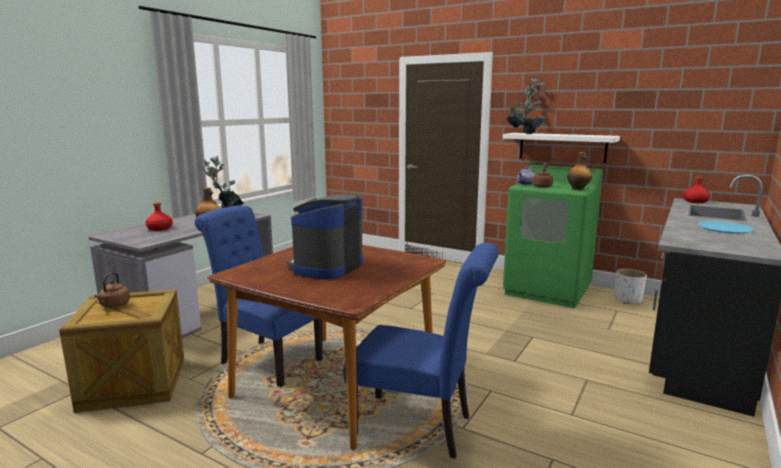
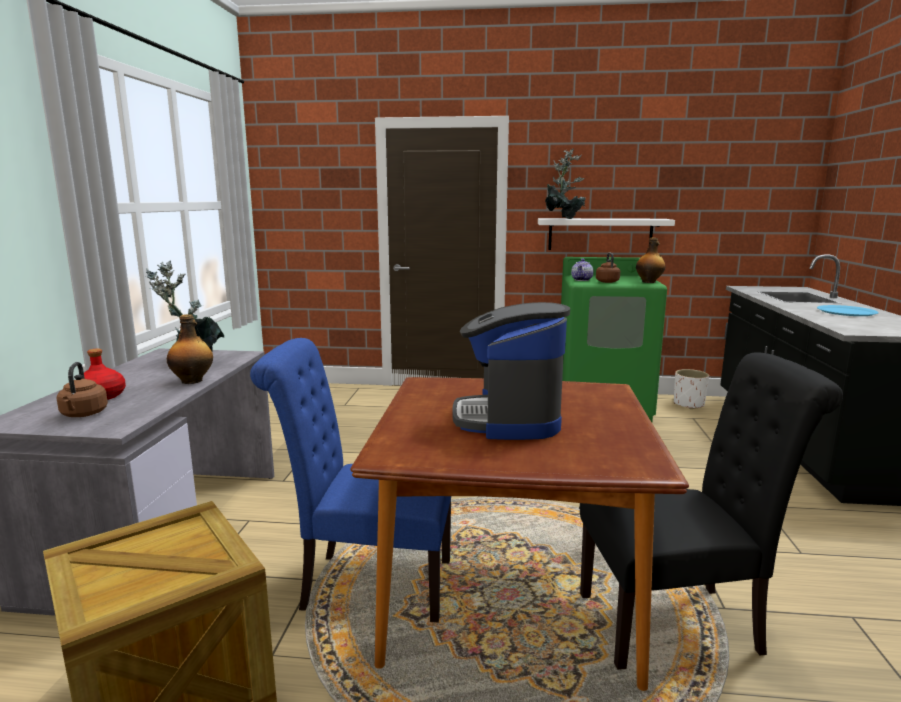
camera: 25 degrees left, 0 degrees up
(114, 305) = (125, 560): brown kettle -> brown kettle (83, 414)
(420, 427) = (679, 623): blue chair -> black chair
(695, 201) = (752, 287): red bottle -> none

